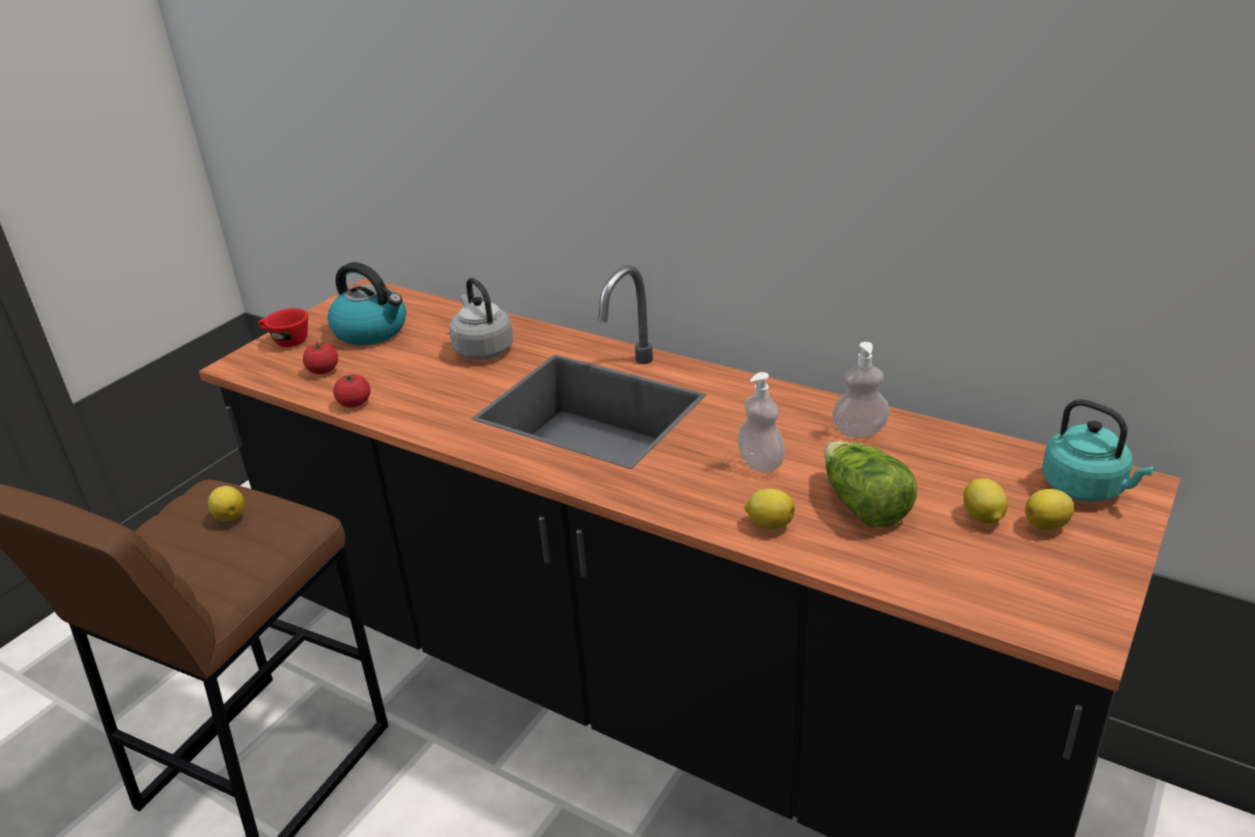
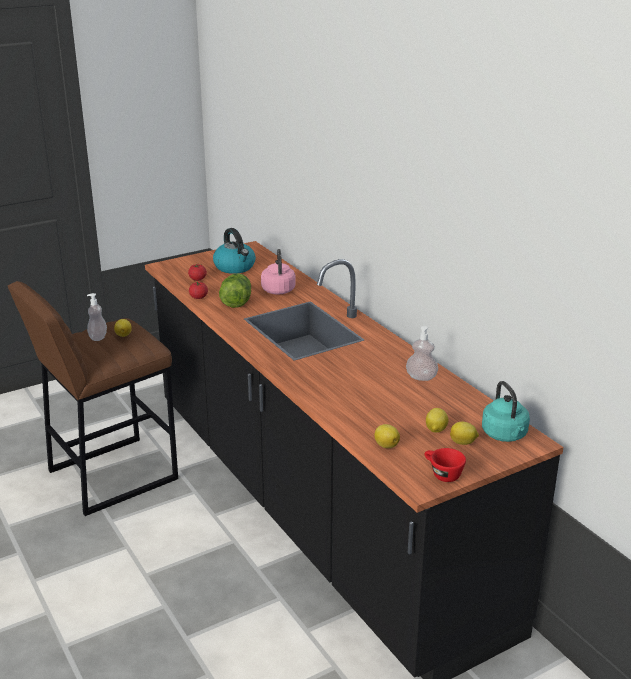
camera: 25 degrees right, 5 degrees down
(286, 341) = (192, 261): red cup -> red cup (442, 474)
(482, 349) = (278, 289): grey kettle -> pink kettle
(760, 463) = (356, 376): soap dispenser -> soap dispenser (98, 337)
(769, 524) = (331, 400): lemon -> lemon (386, 445)
(863, 505) = (384, 407): lettuce -> lettuce (236, 301)

